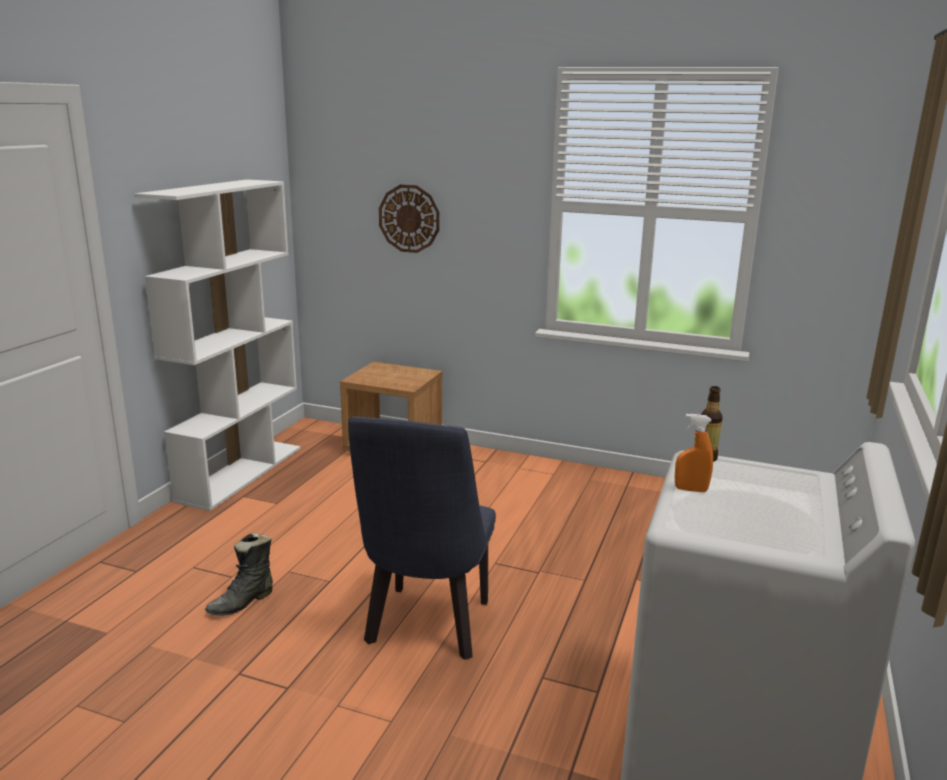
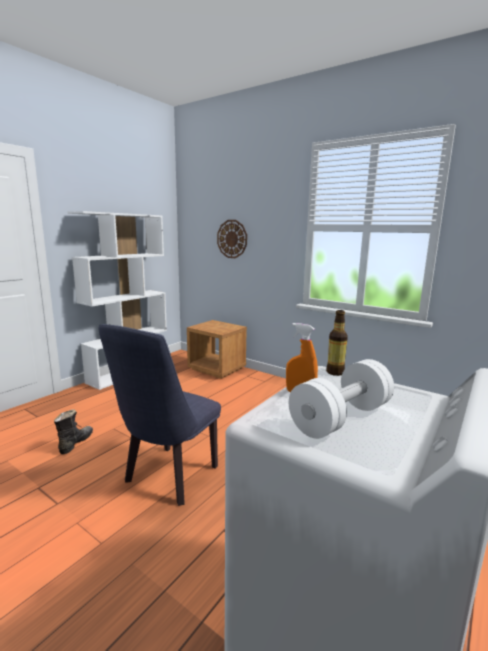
camera: 15 degrees right, 5 degrees down
(242, 602) = (75, 443): black boot -> black boot turned 135 degrees clockwise
(750, 511) = (341, 418): none -> white dumbbell

